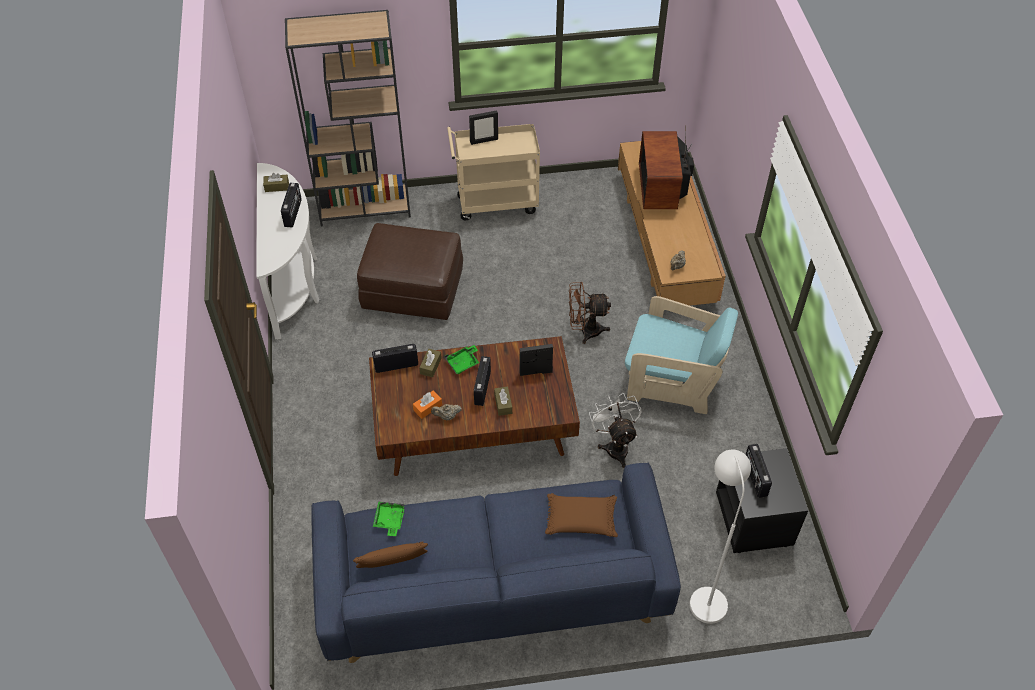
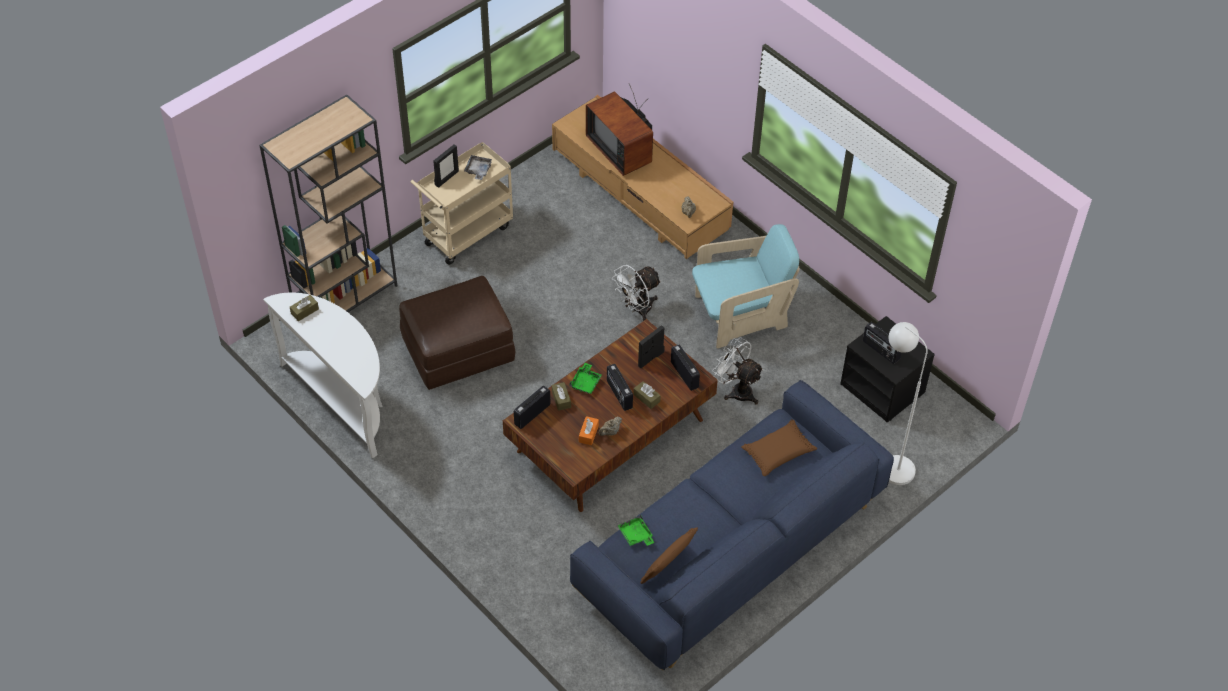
camera: 35 degrees left, 0 degrees up
(293, 213) = (344, 327): radio -> radio (685, 374)
(514, 146) = (478, 170): none -> grey tray
(585, 331) = (637, 309): brown fan -> white fan

